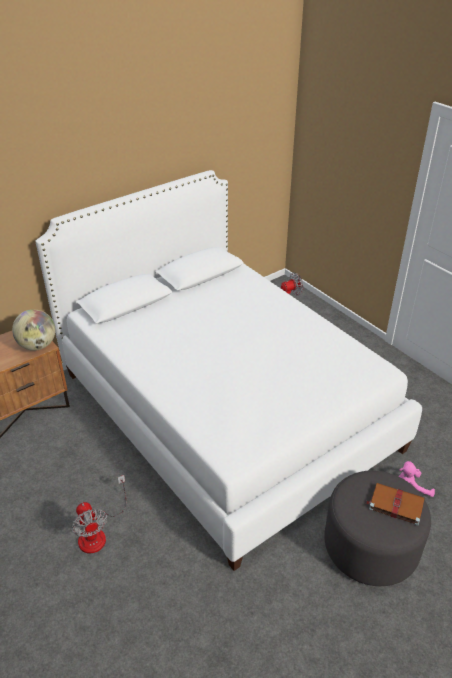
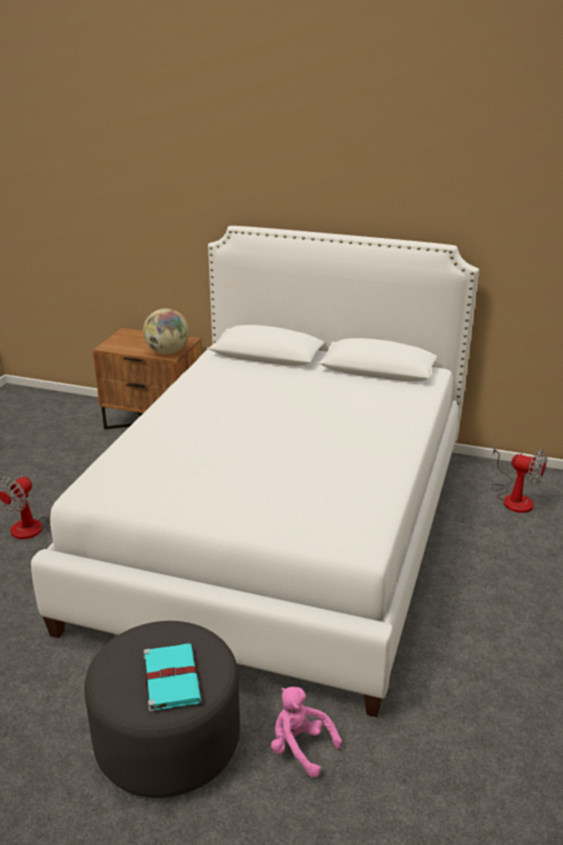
camera: 55 degrees right, 10 degrees down
(395, 504) = (171, 678): brown book -> turquoise book

